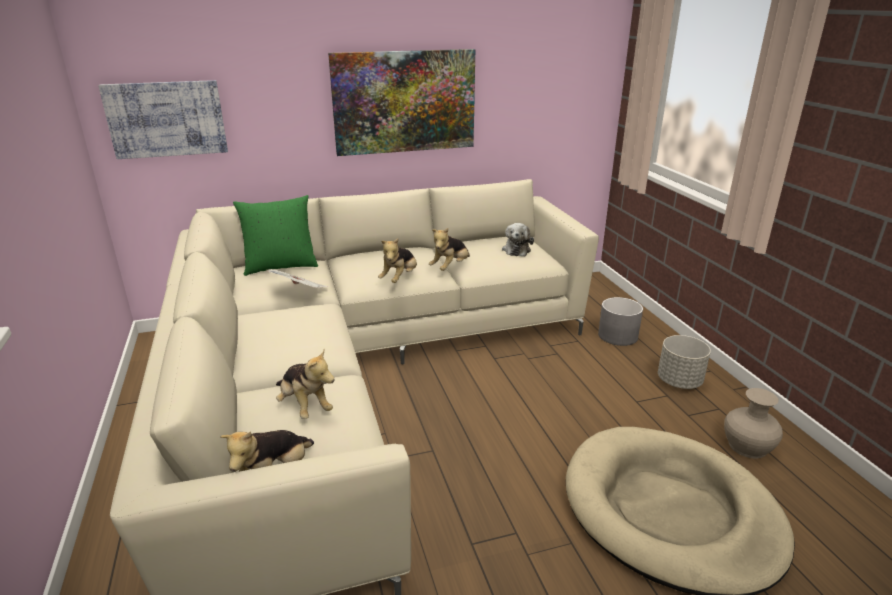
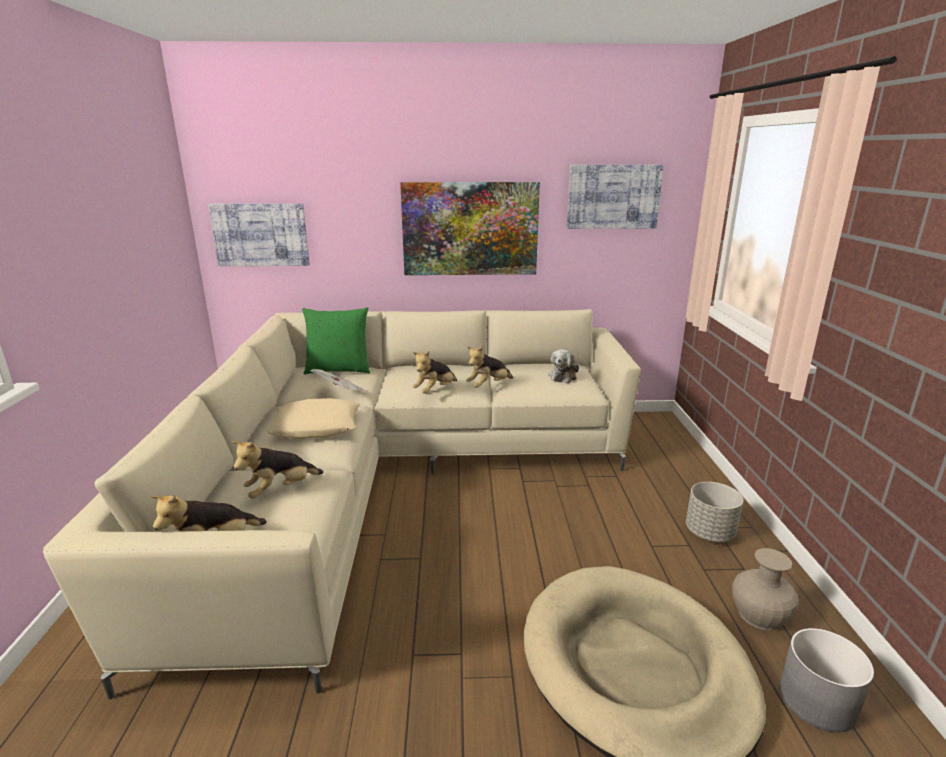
camera: 15 degrees right, 5 degrees down
(298, 332) = (316, 426): none -> beige pillow
(304, 406) = (280, 490): plush toy -> plush toy turned 75 degrees clockwise
(545, 62) = (613, 196): none -> picture
(618, 336) = (662, 477): grey planter -> grey planter (817, 700)

